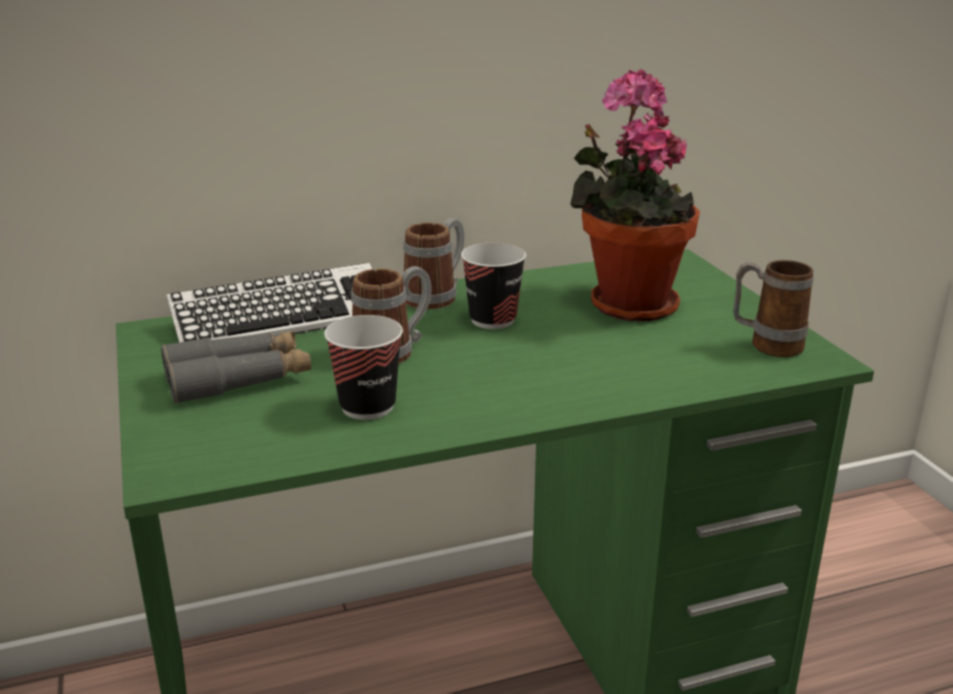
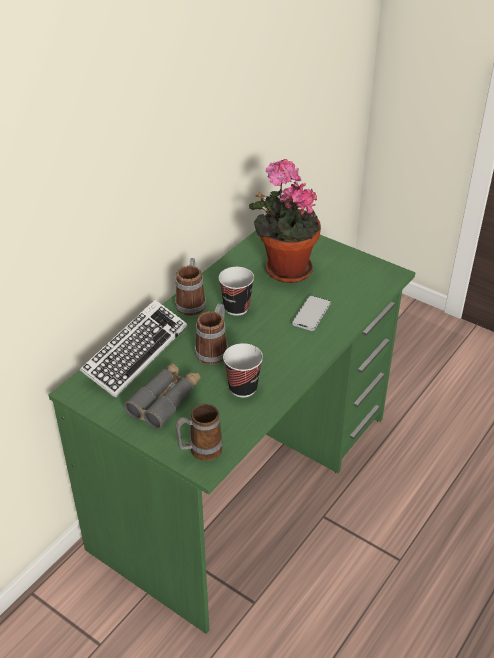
camera: 35 degrees left, 15 degrees up
(604, 361) = (311, 314): none -> phone
(766, 345) = (365, 274): mug -> mug (199, 451)

